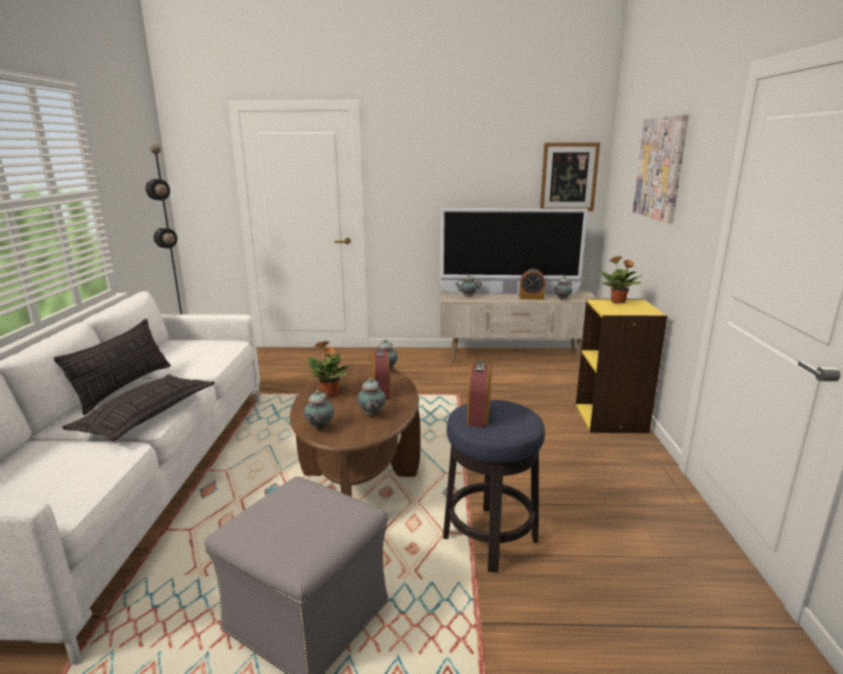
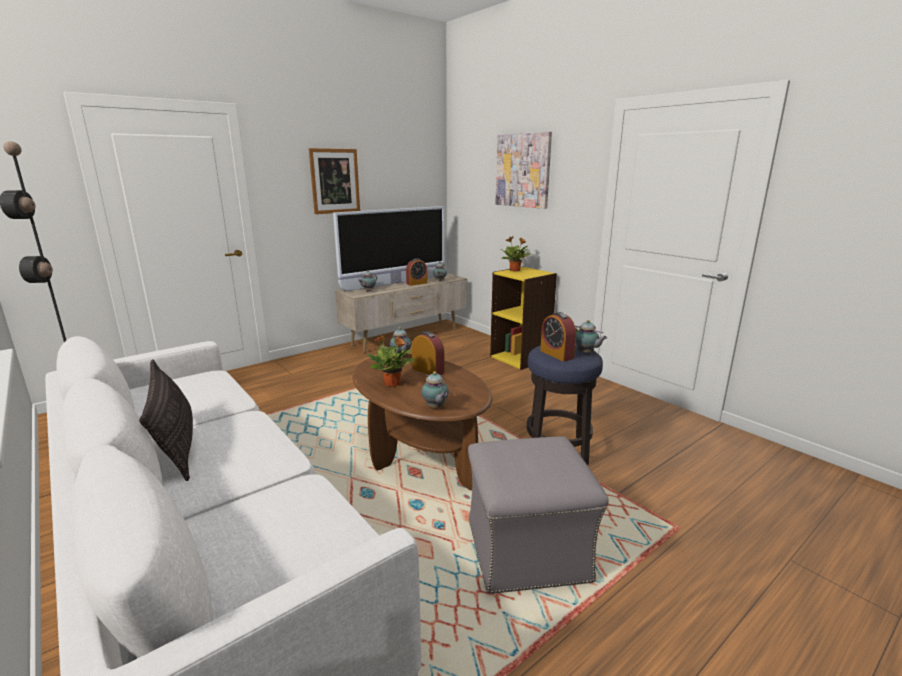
camera: 40 degrees left, 0 degrees up
(146, 414) = (262, 453): pillow -> none
(371, 415) = (453, 386): teapot -> teapot (586, 353)
(569, 177) = (421, 181): picture -> picture (335, 181)

